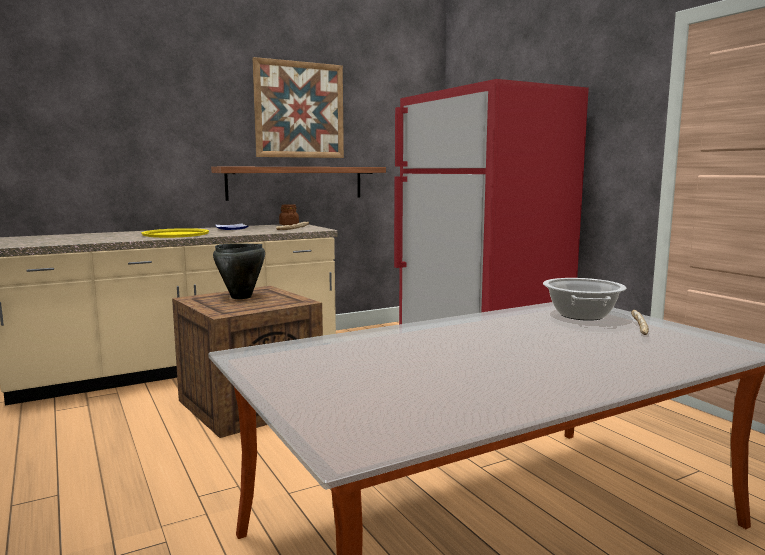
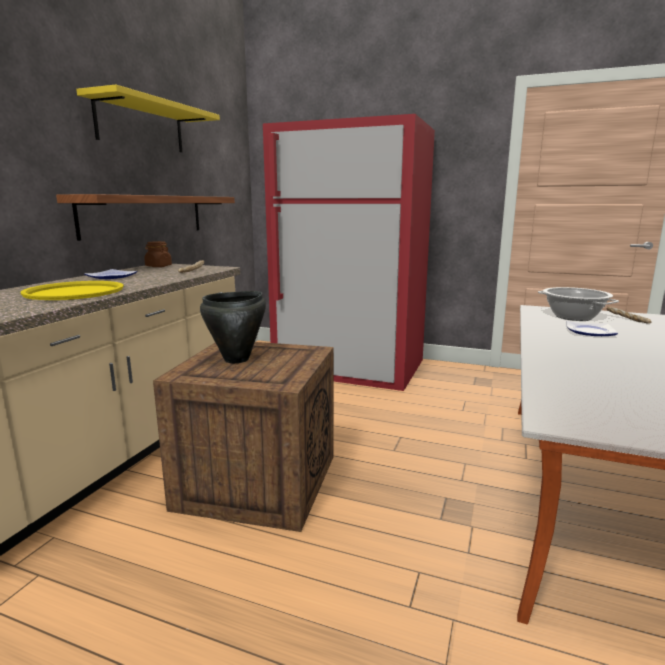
camera: 40 degrees left, 5 degrees up
(299, 110) = (141, 126): picture -> yellow shelf
(534, 327) = (591, 332): none -> plate

